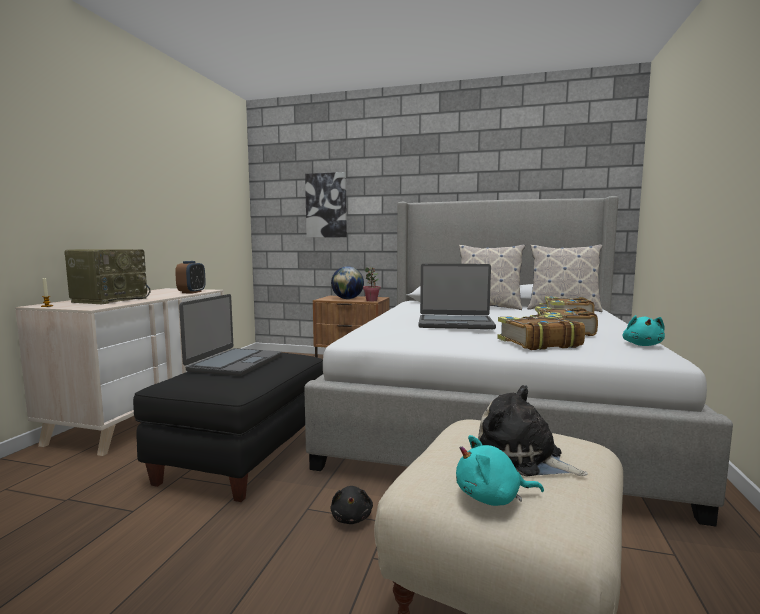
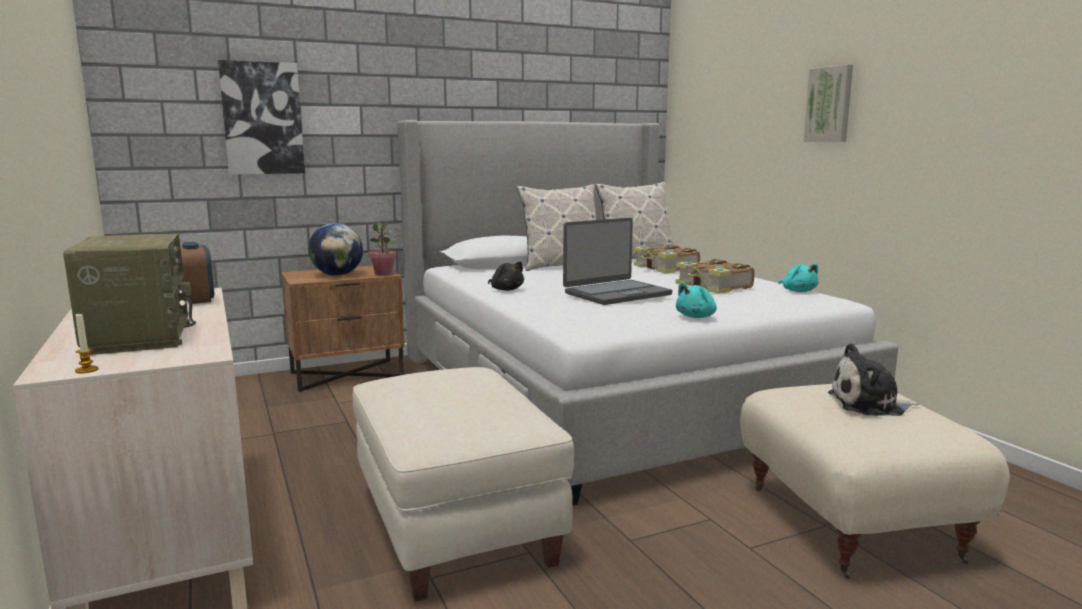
camera: 40 degrees left, 5 degrees up
(234, 363) = (431, 397): laptop -> none
(243, 455) = (453, 525): black ottoman -> beige ottoman
(352, 517) = (679, 529): black plush toy -> black plush toy (506, 290)
(492, 498) = (911, 435): turquoise plush toy -> turquoise plush toy (697, 317)
(537, 343) = (737, 303): book -> none
(732, 151) = (829, 104): none -> picture

